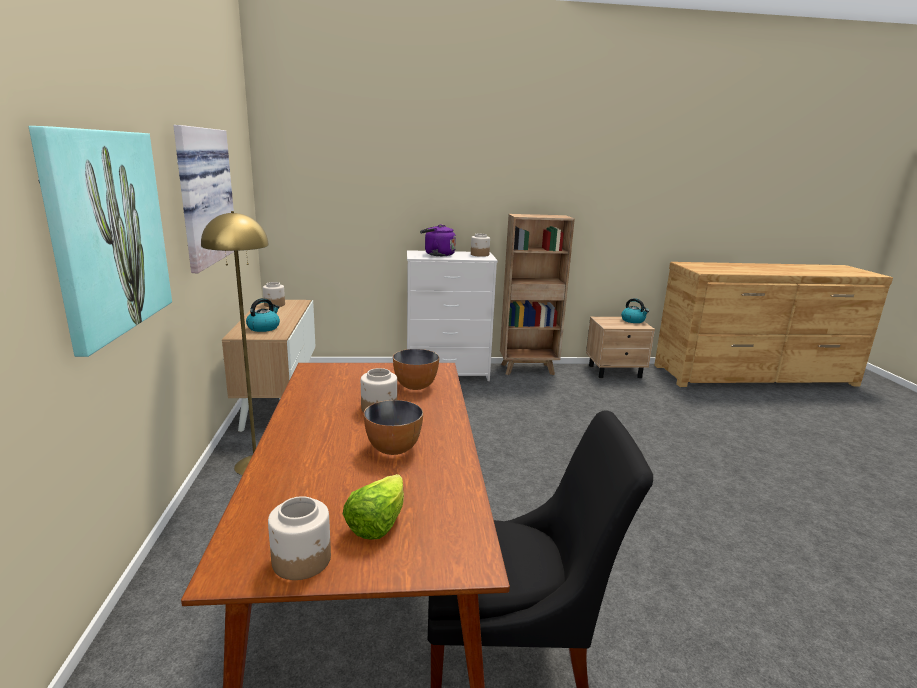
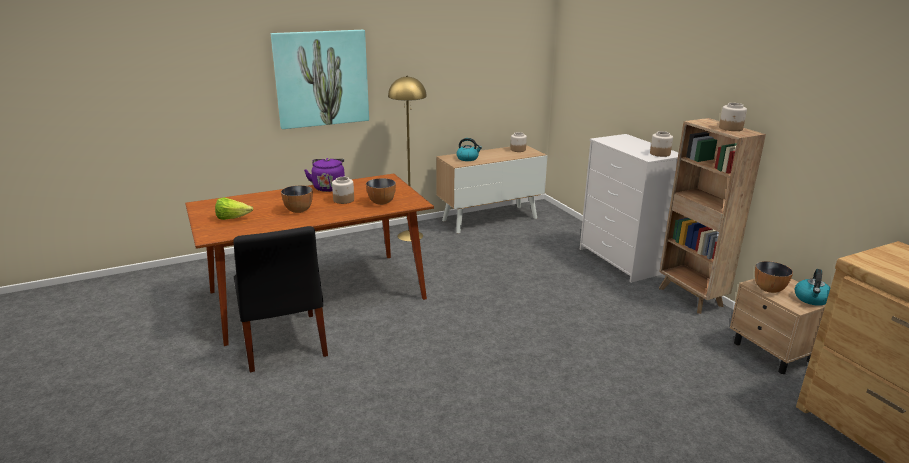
camera: 70 degrees right, 5 degrees up
(201, 196) = (441, 63): picture -> none
(302, 560) = (207, 212): jar -> jar (731, 128)
(437, 254) = (627, 143): purple kettle -> purple kettle (329, 187)
(616, 325) = (769, 289): none -> bowl

